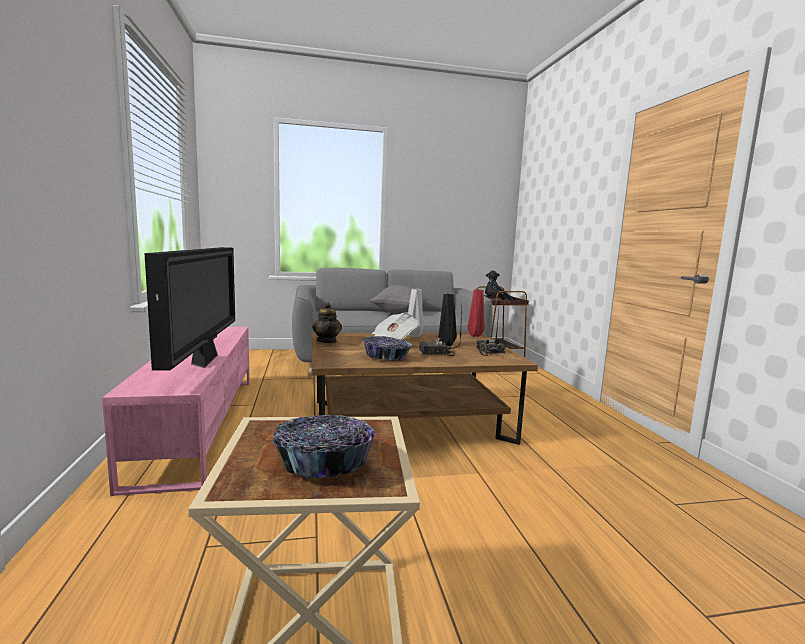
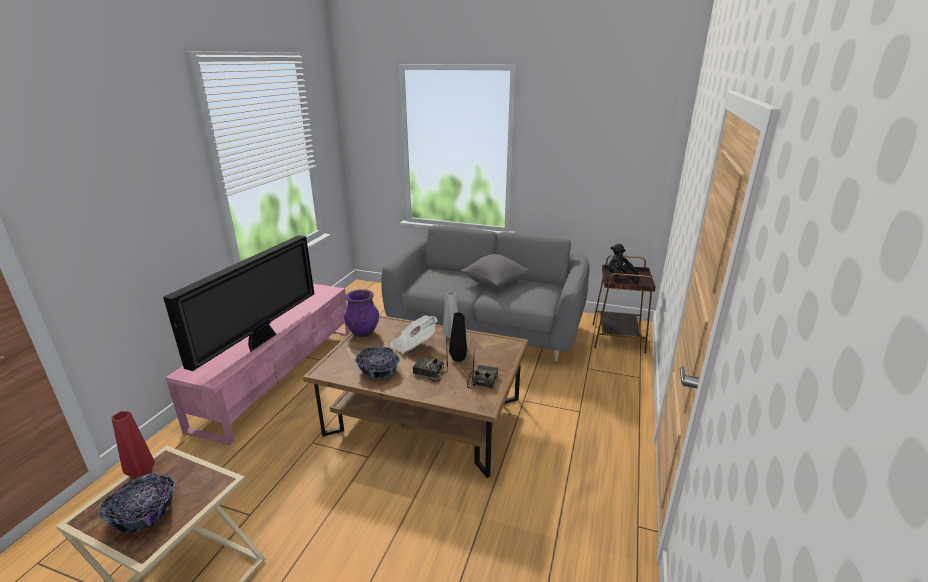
camera: 30 degrees right, 15 degrees up
(327, 341) = (363, 332): teapot -> purple vase
(475, 335) = (511, 346): red vase -> red vase (141, 474)

